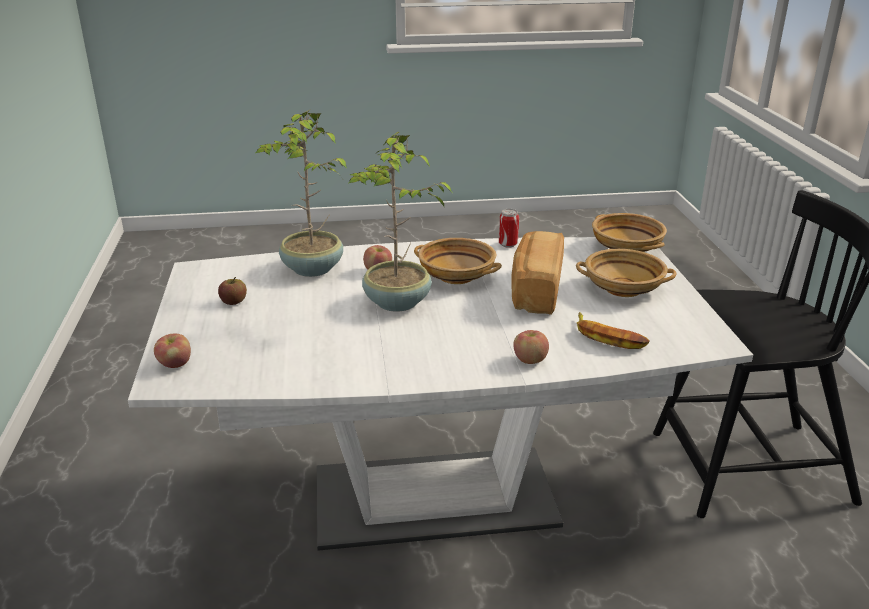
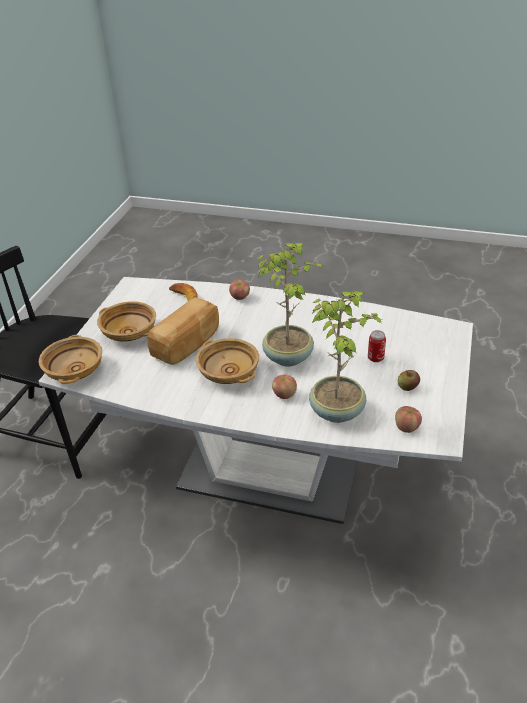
camera: 155 degrees left, 10 degrees up
(175, 364) = (447, 339): apple -> apple (406, 427)
(508, 244) = (157, 400): can -> can (375, 358)

